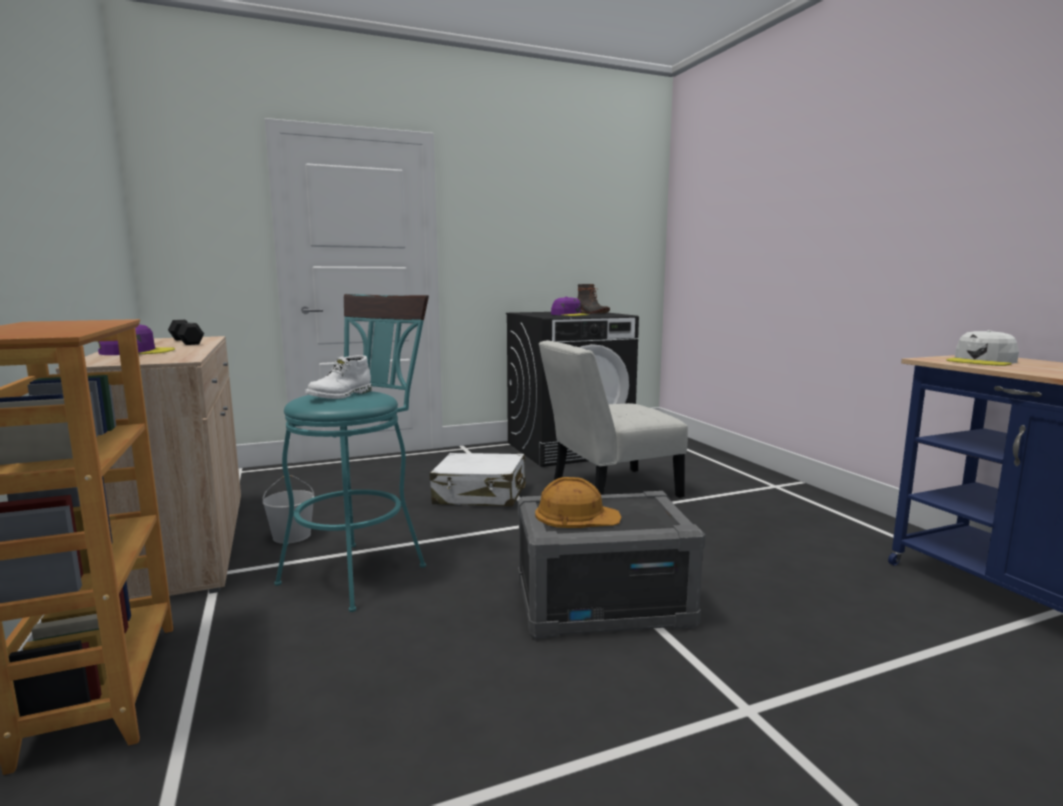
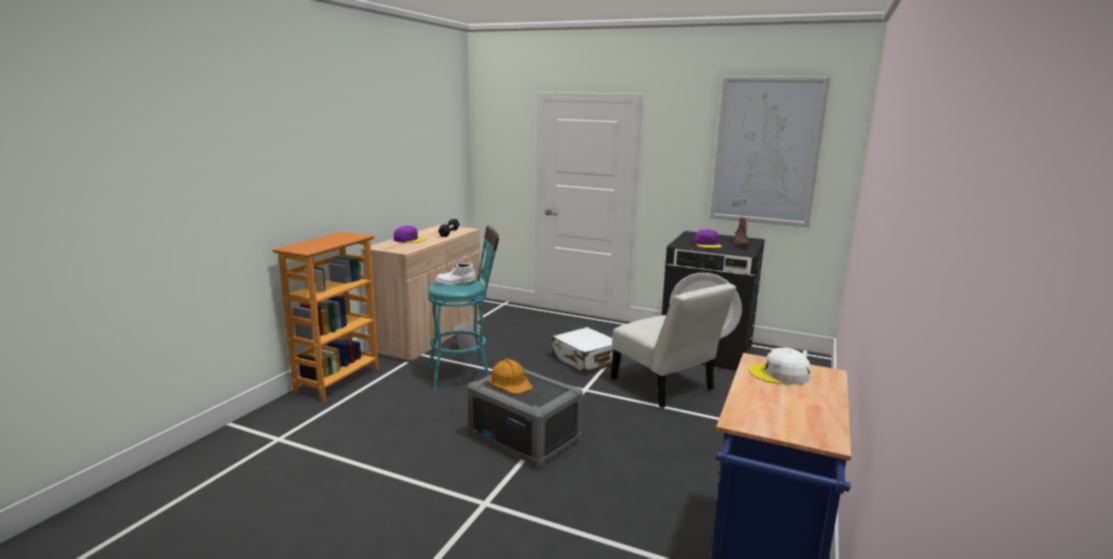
camera: 45 degrees right, 5 degrees up
(582, 210) = (766, 151): none -> picture
(608, 489) = (665, 387): white chair -> white chair turned 150 degrees counterclockwise

